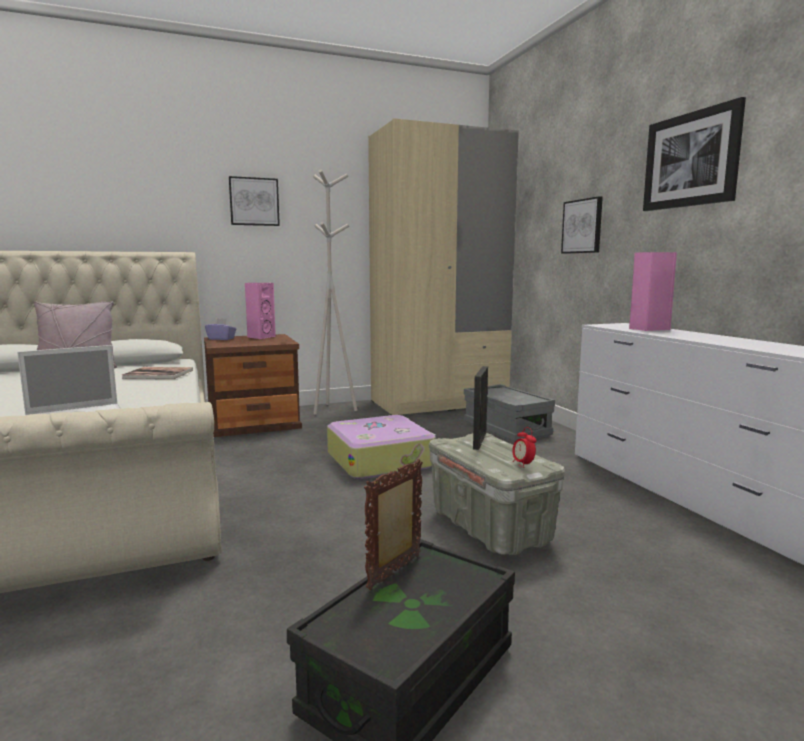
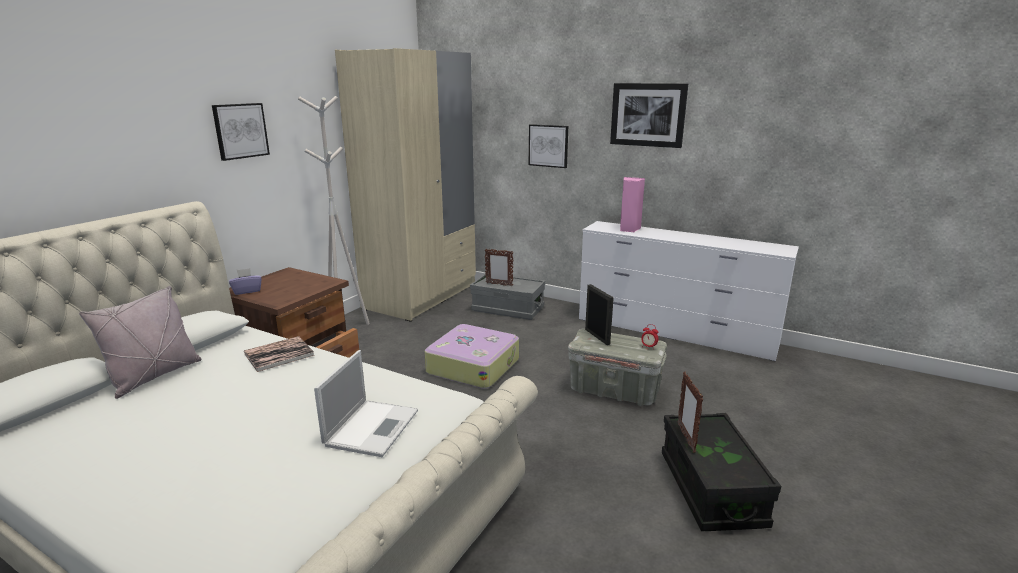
camera: 40 degrees left, 10 degrees up
(260, 337) = (281, 278): pink speaker -> none
(495, 394) = (499, 284): none -> picture frame

